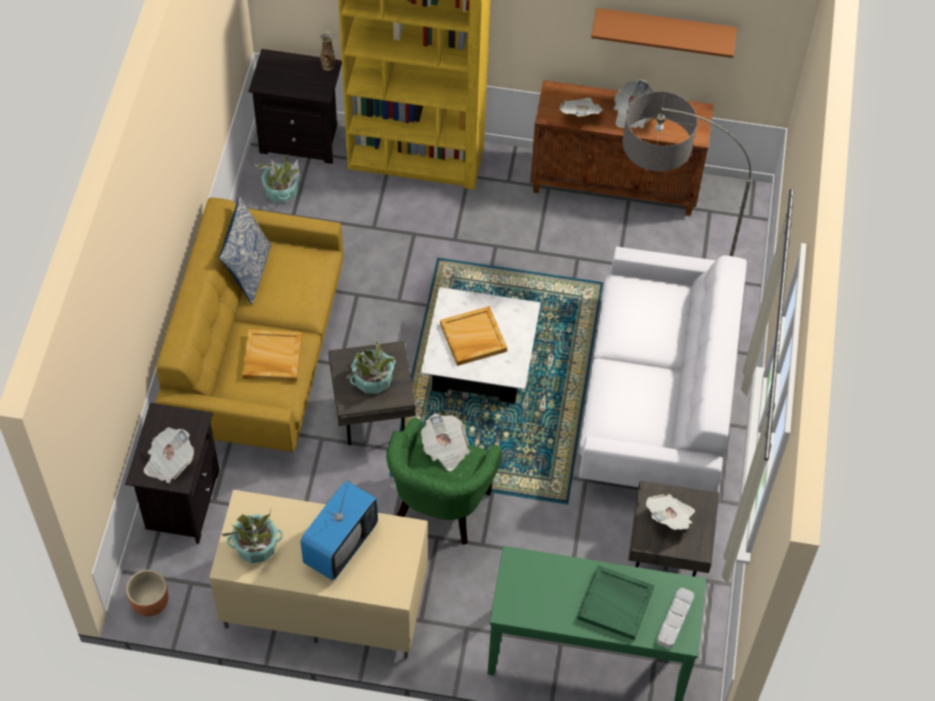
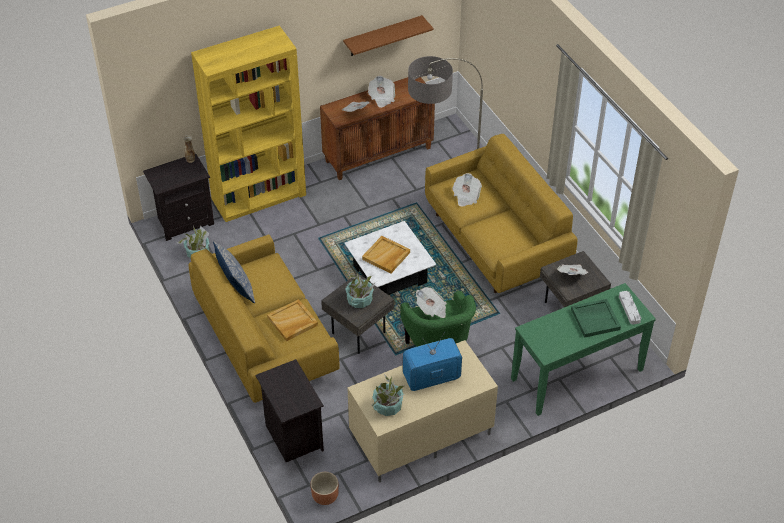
camera: 35 degrees left, 10 degrees down
(169, 462) = (296, 397): newspaper -> newspaper (466, 196)
(340, 544) = (431, 378): television -> television turned 105 degrees counterclockwise
(656, 400) = (496, 241): white sofa -> yellow sofa

